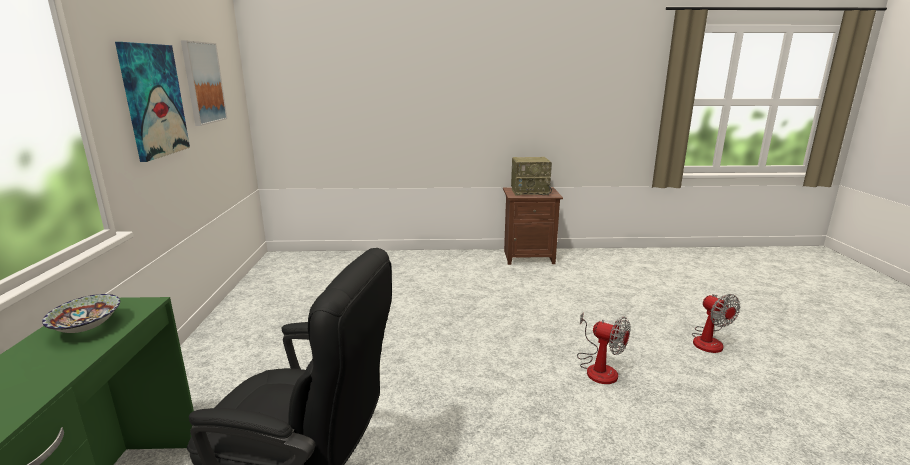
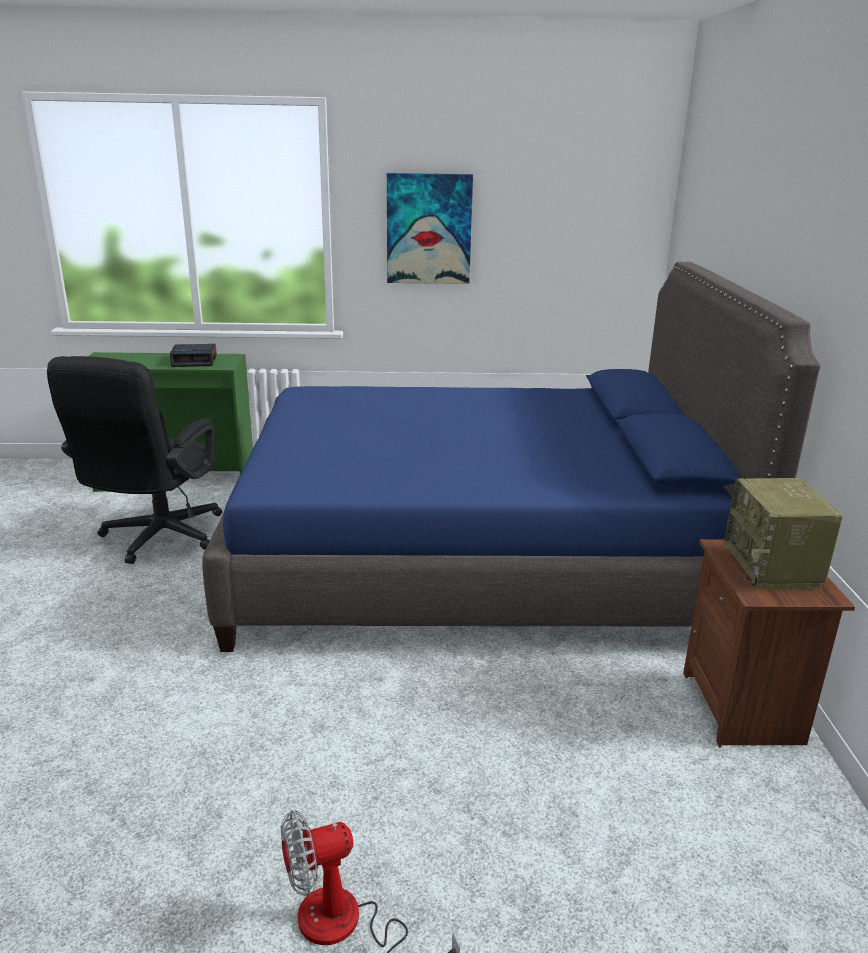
camera: 90 degrees right, 5 degrees up
(87, 328) = (195, 361): bowl -> alarm clock
(203, 83) = (540, 217): picture -> none
(393, 308) = (475, 559): none -> blue bed
(598, 368) = (288, 729): fan -> none

